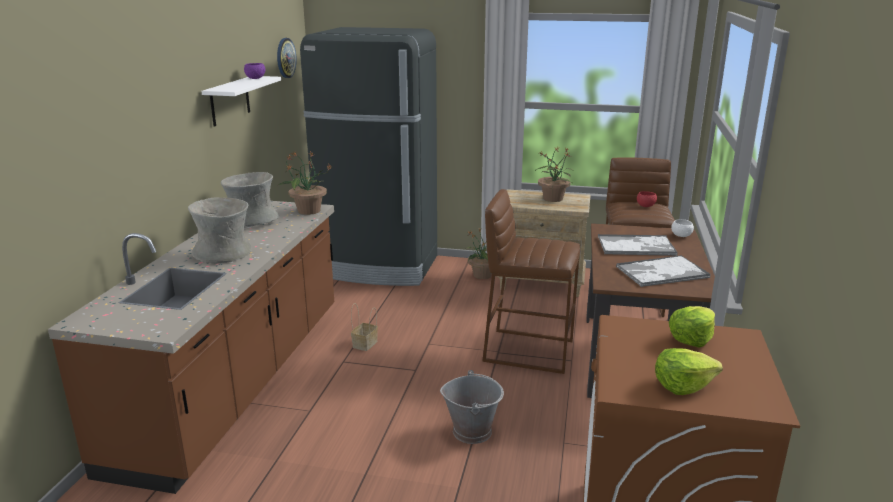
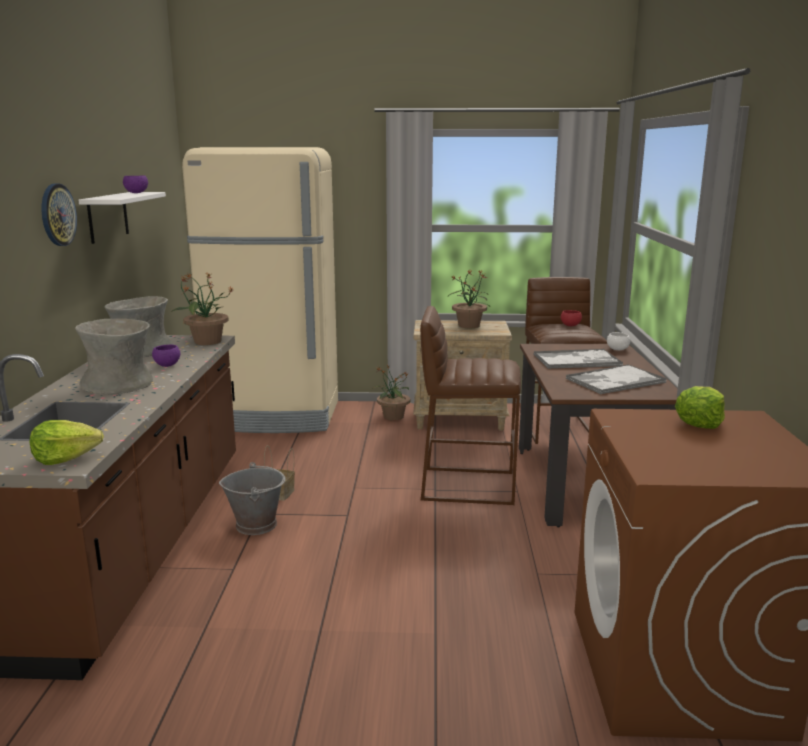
camera: 10 degrees left, 5 degrees down
(268, 235) = (167, 365): none -> purple bowl
(285, 58) = (162, 178): wall clock -> wall clock (57, 215)
(379, 267) = (275, 416): black fridge -> beige fridge
(472, 431) = (432, 572): grey bucket -> grey bucket (256, 524)
(682, 385) = (718, 463): lettuce -> lettuce (65, 458)

